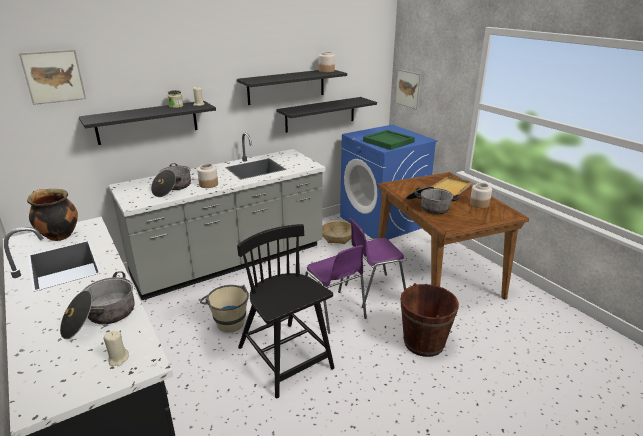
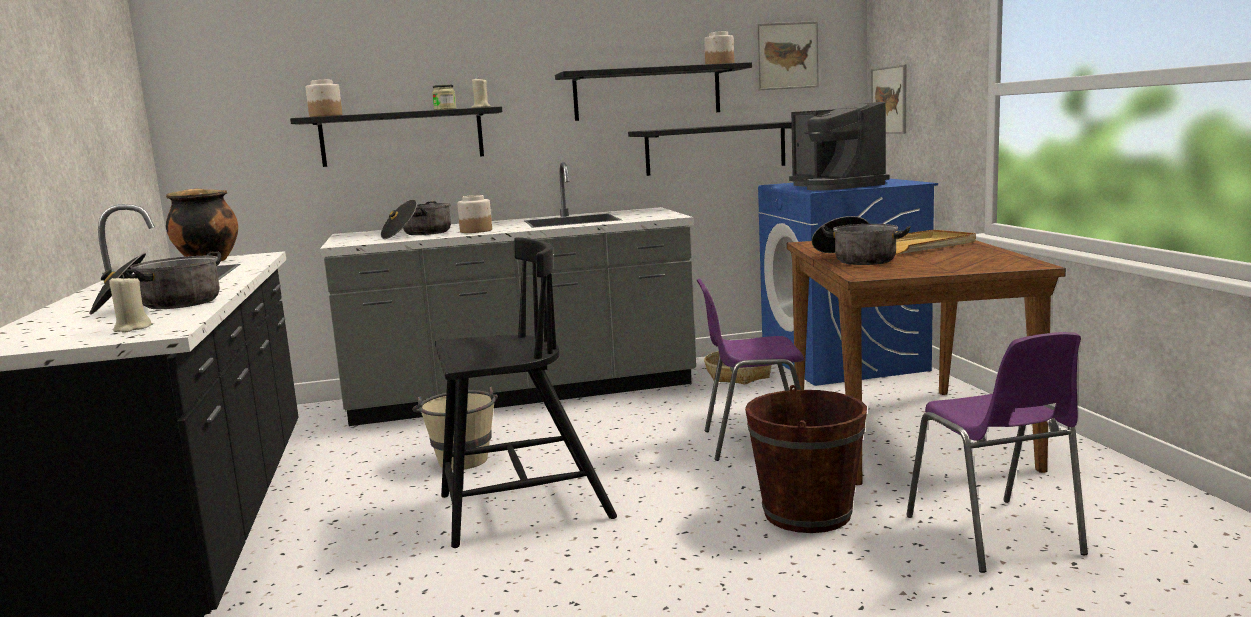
camera: 20 degrees right, 15 degrees down
(54, 76) = (268, 57): picture -> picture (787, 56)
(285, 359) = (521, 508): black chair -> black chair turned 90 degrees clockwise
(334, 313) = (656, 462): purple chair -> purple chair (995, 536)
(389, 141) = (836, 186): green tray -> coffee machine
(479, 204) = (968, 256): jar -> jar (325, 116)

